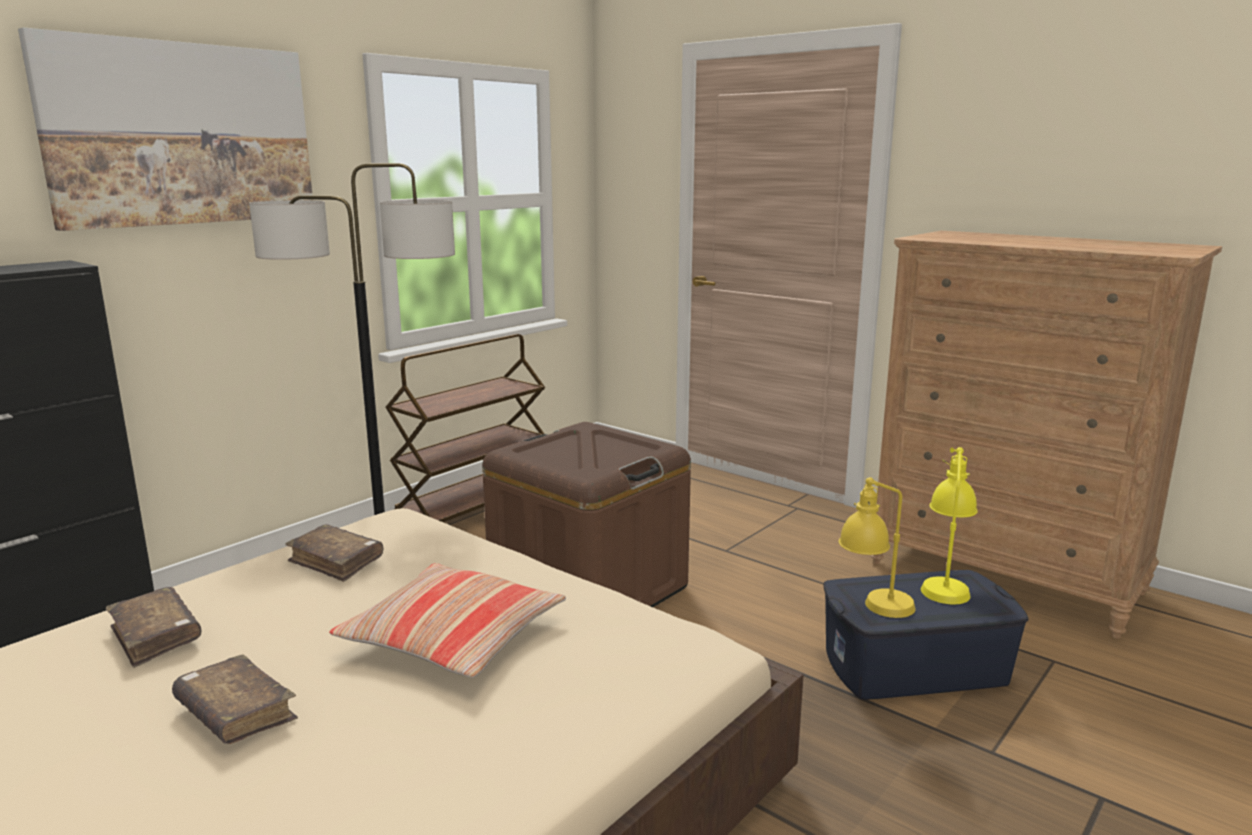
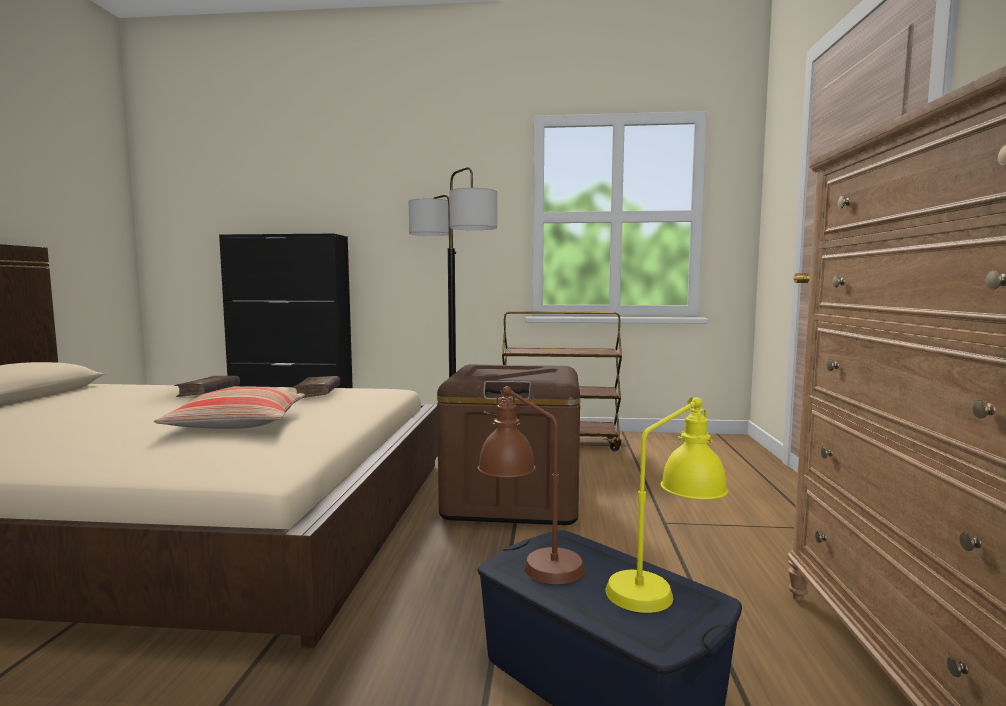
camera: 55 degrees right, 10 degrees down
(182, 134) = (411, 172): picture -> none
(236, 713) = (133, 414): brown book -> none
(874, 611) = (529, 563): yellow table lamp -> brown table lamp

